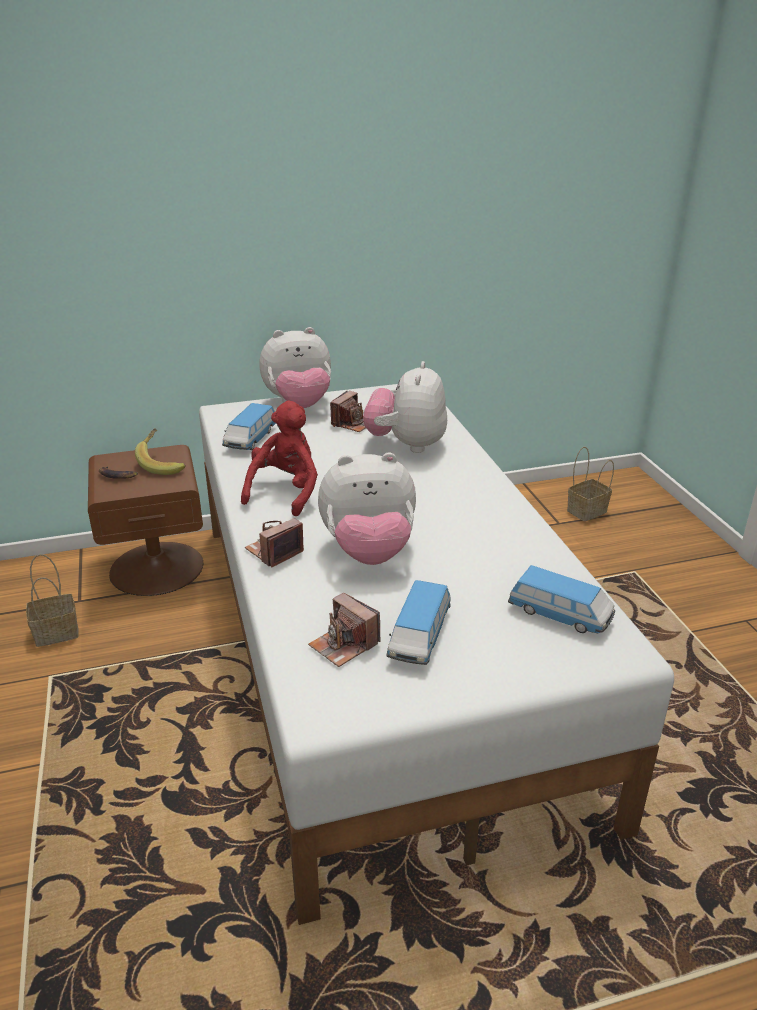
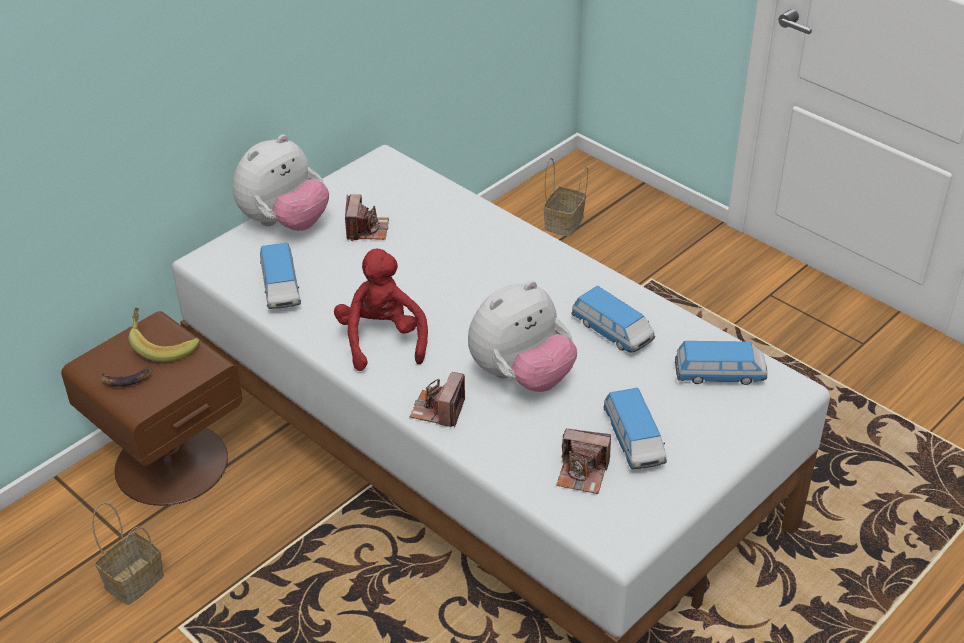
camera: 30 degrees left, 10 degrees up
(406, 445) = (445, 239): plush toy -> none
(484, 547) = (612, 332): none -> toy car

